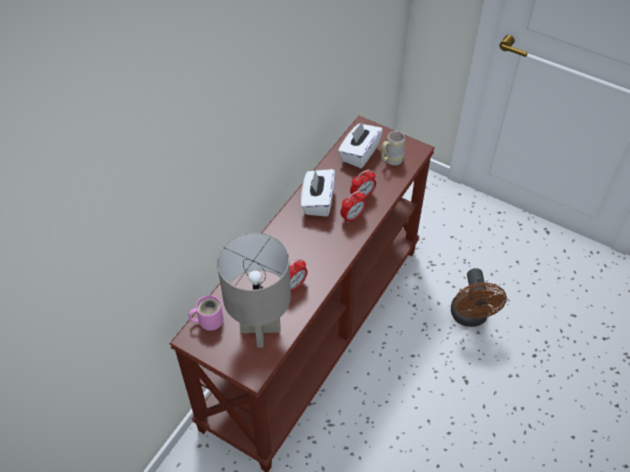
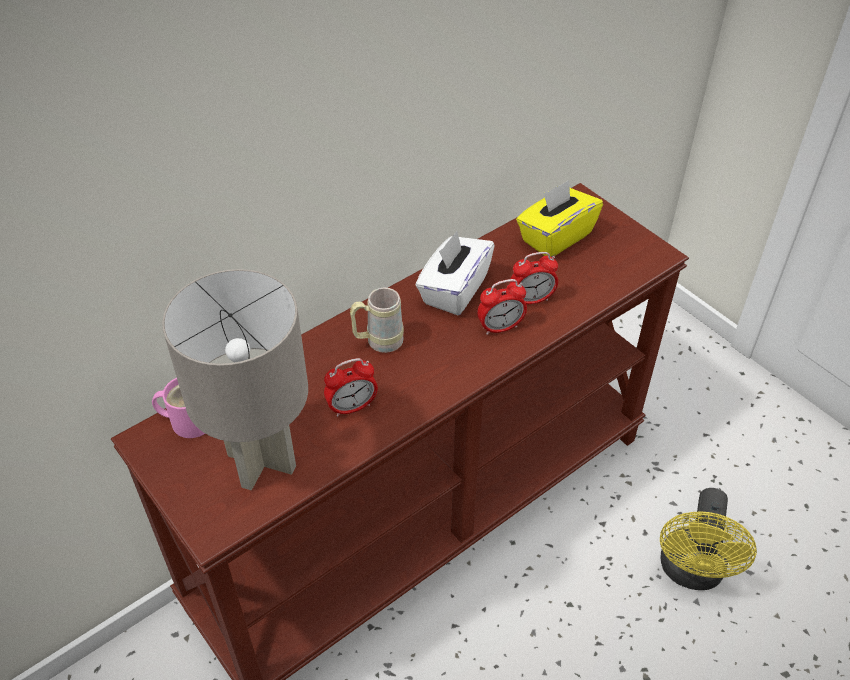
camera: 20 degrees right, 5 degrees down
(359, 154) = (555, 237): white tissue box -> yellow tissue box
(390, 160) = (603, 259): beige mug -> beige mug (378, 342)
(470, 317) = (691, 572): brown fan -> yellow fan

